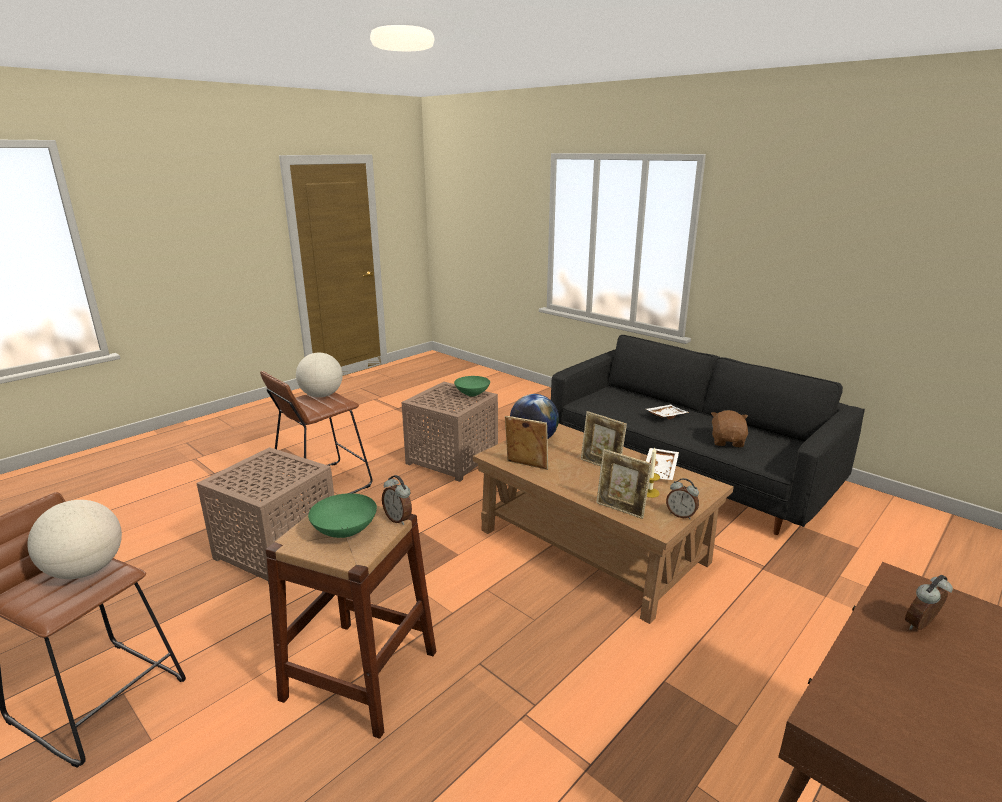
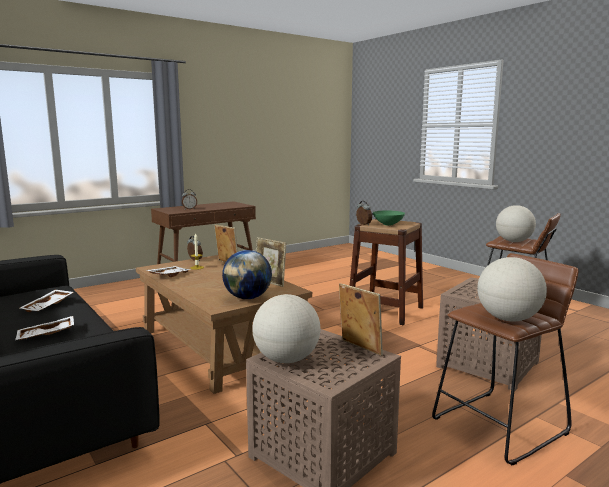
camera: 170 degrees left, 10 degrees down
(472, 394) = (286, 359): green bowl -> globe
(601, 465) = (209, 280): picture frame -> picture frame (359, 348)
(727, 441) = (48, 306): brown plush toy -> white tray

